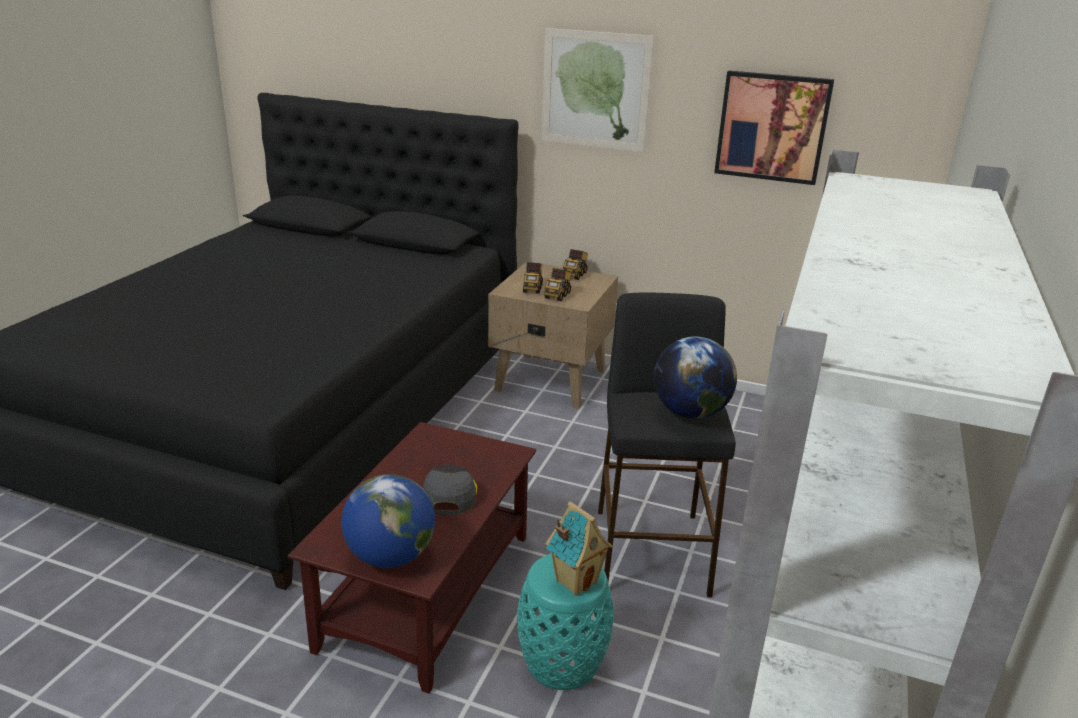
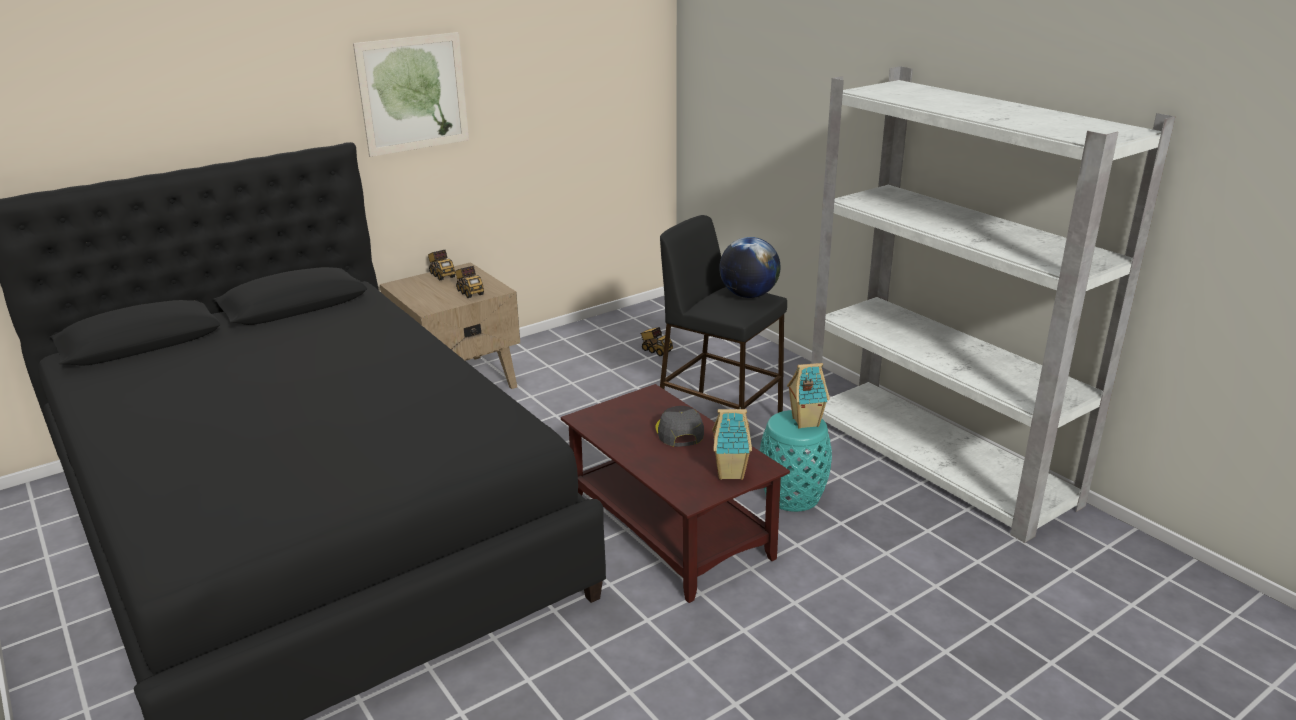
camera: 55 degrees left, 0 degrees up
(390, 556) = (731, 473): globe -> toy house
(449, 495) = (679, 431): grey cap -> grey cap turned 45 degrees clockwise
(533, 288) = (440, 297): toy truck -> toy truck (655, 350)
(772, 127) = (563, 90): picture -> none

